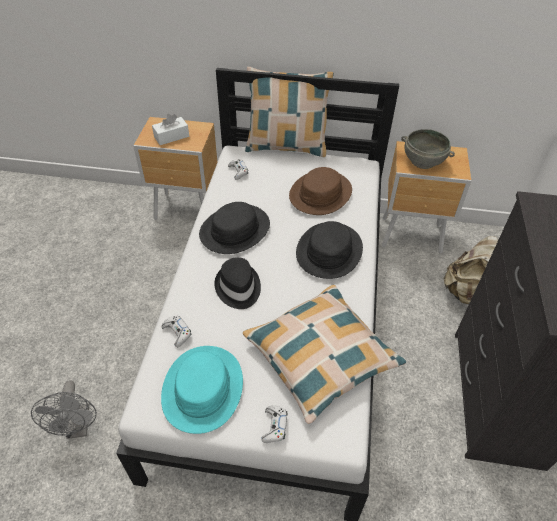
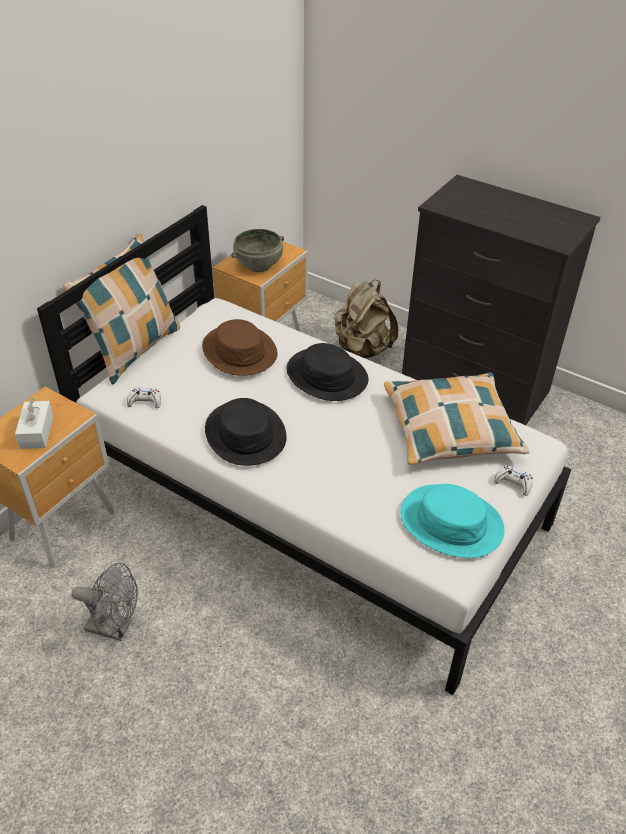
camera: 65 degrees left, 5 degrees down
(78, 427) = (355, 739): grey fan -> grey fan (115, 628)
(177, 333) = (370, 523): white game controller -> none
(238, 288) = (334, 458): black hat -> none

